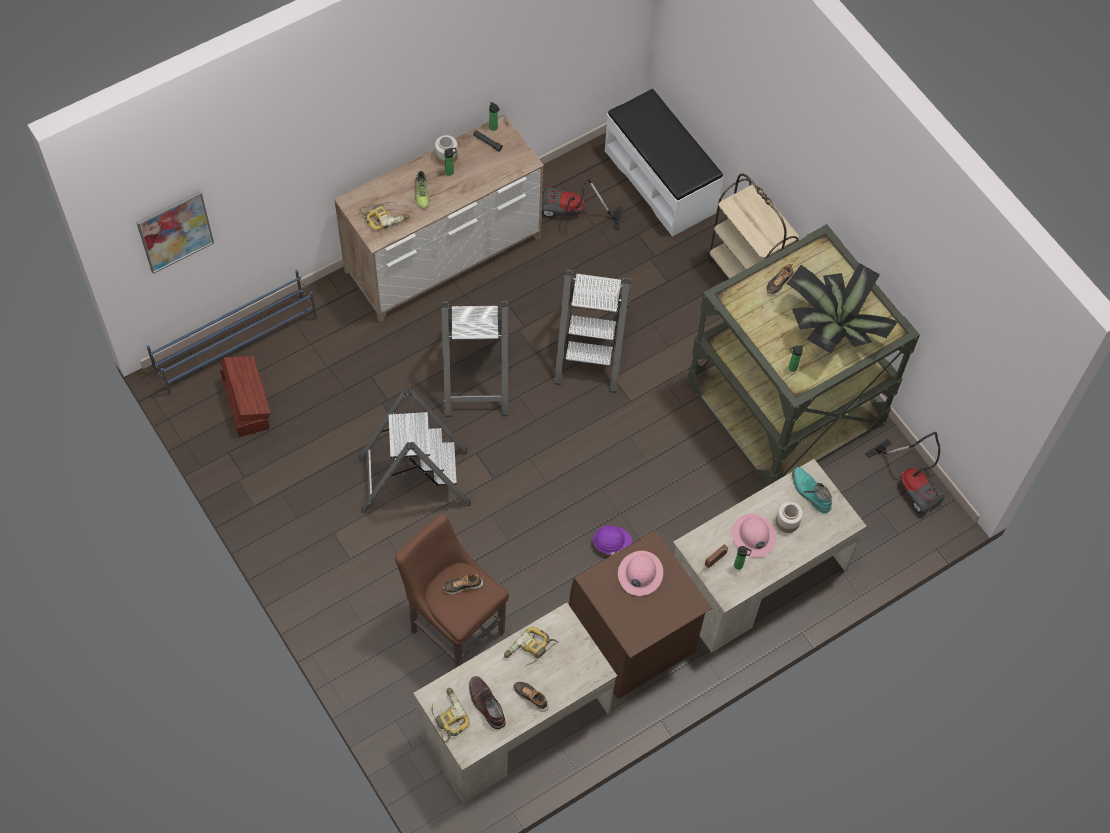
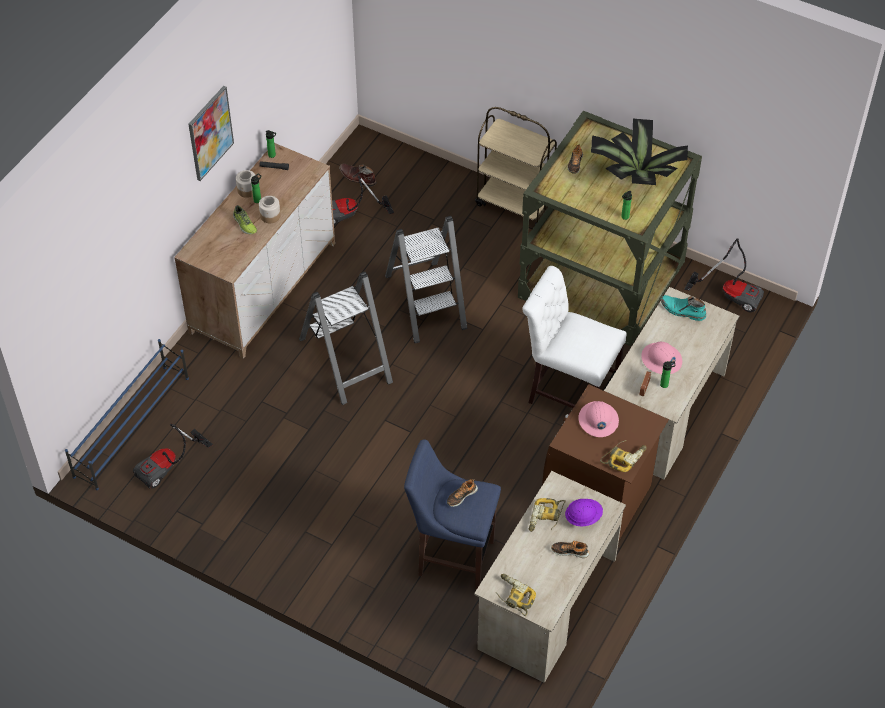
camera: 25 degrees left, 10 degrees down
(175, 231) = (70, 319): picture -> picture (210, 133)
(247, 403) = (169, 467): brown storage box -> vacuum cleaner
(385, 217) = (226, 253): power drill -> power drill (624, 457)
(413, 479) = (346, 462): grey step ladder -> none
(454, 628) = (452, 556): brown stool -> blue stool
(486, 704) = (538, 573): brown boot -> brown boot (357, 177)
(611, 544) = (536, 438): purple hard hat -> purple hard hat (583, 517)
(660, 181) = (404, 166): white bench -> none
(674, 510) = (568, 391): none -> white chair
(787, 522) = (680, 338): jar -> jar (270, 216)

